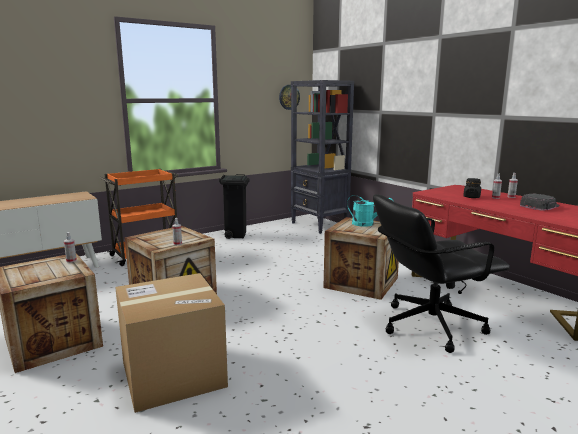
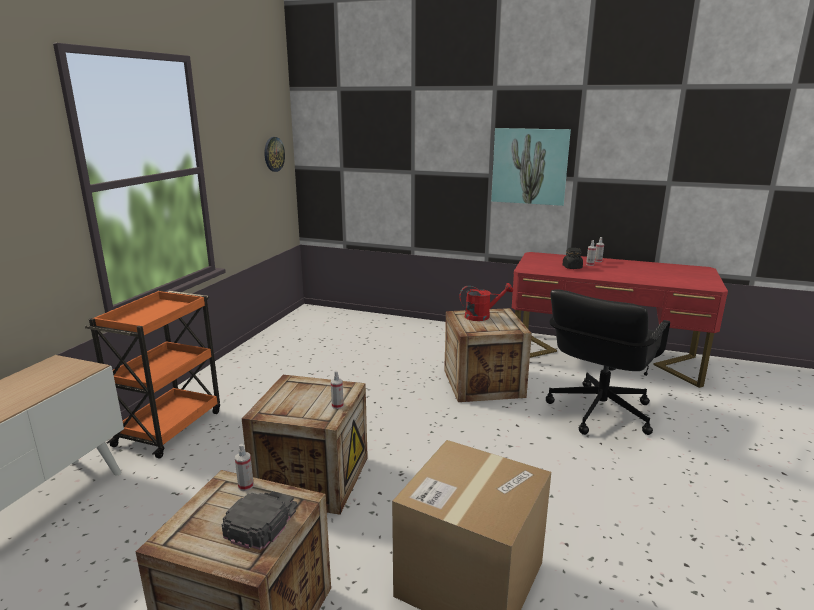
camera: 35 degrees left, 5 degrees up
(236, 235) = (256, 359): black trash can -> none
(319, 225) = (338, 318): black bookcase -> none
(367, 224) = (482, 316): turquoise watering can -> red watering can
(463, 105) = (529, 166): none -> picture
(539, 206) = (637, 268): black cap -> black cap (261, 521)

